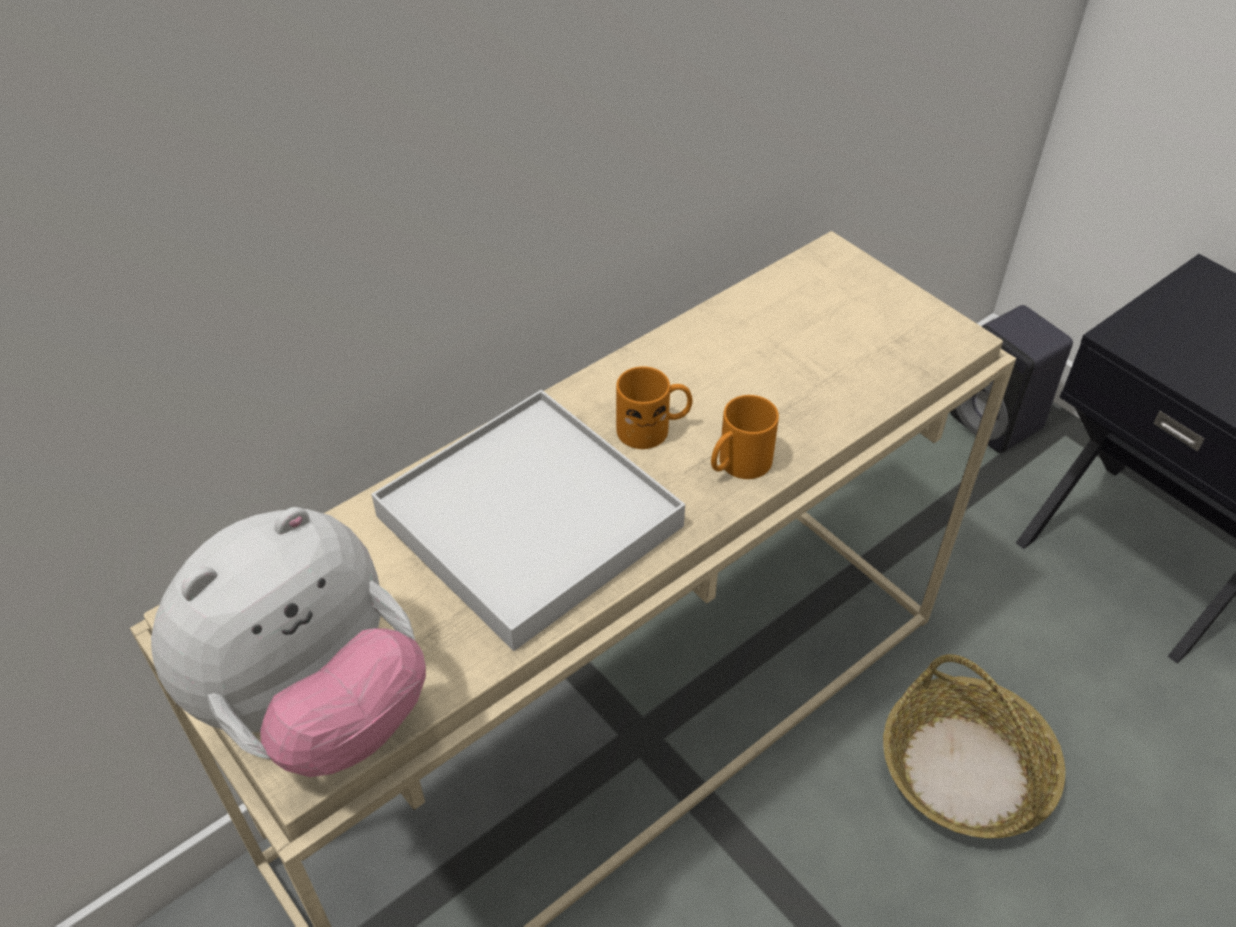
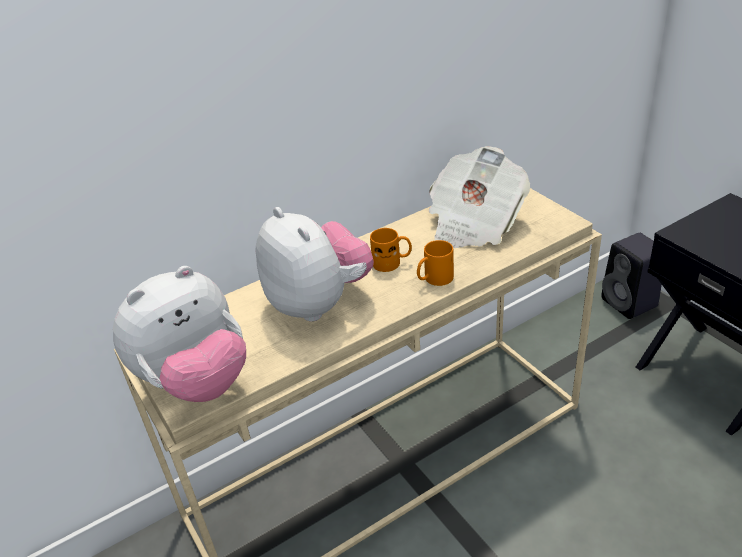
camera: 10 degrees right, 10 degrees down
(528, 521) = (319, 303): white tray -> plush toy
(791, 340) = (473, 223): none -> newspaper
(966, 772) = (593, 489): basket -> none

